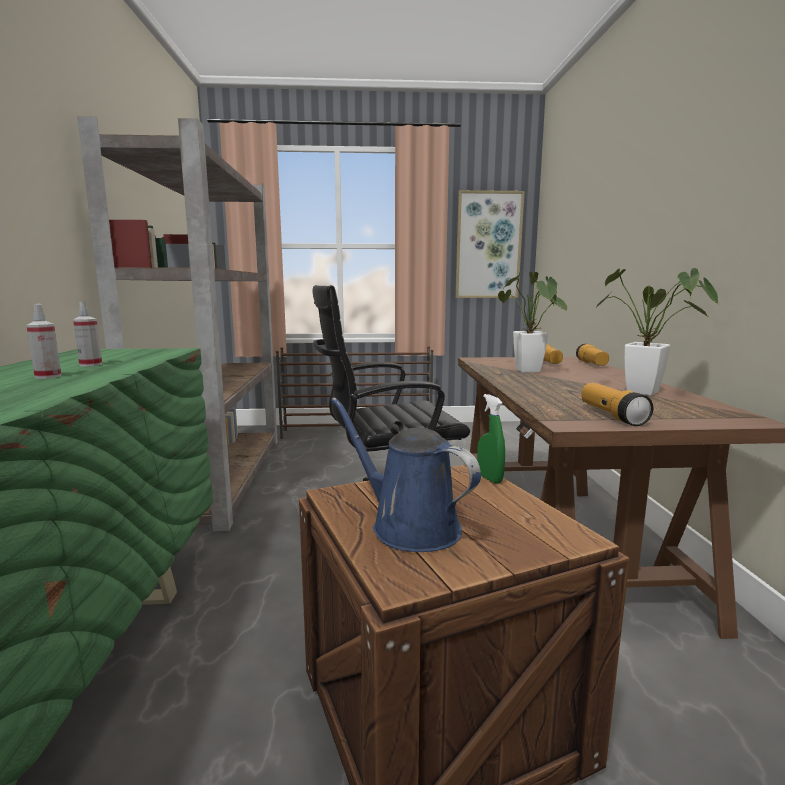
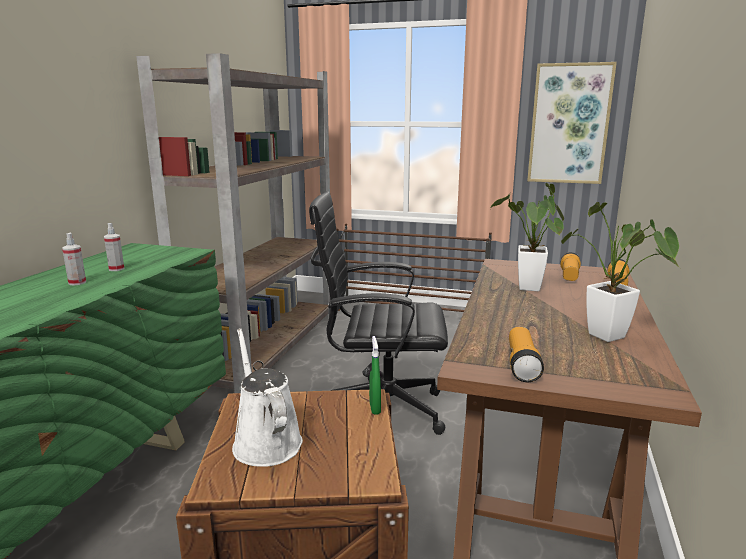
camera: 20 degrees right, 5 degrees up
(408, 526) = (265, 441): blue watering can -> white watering can

